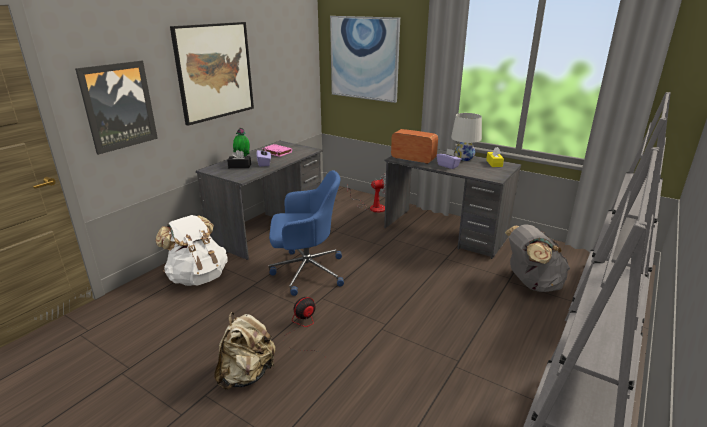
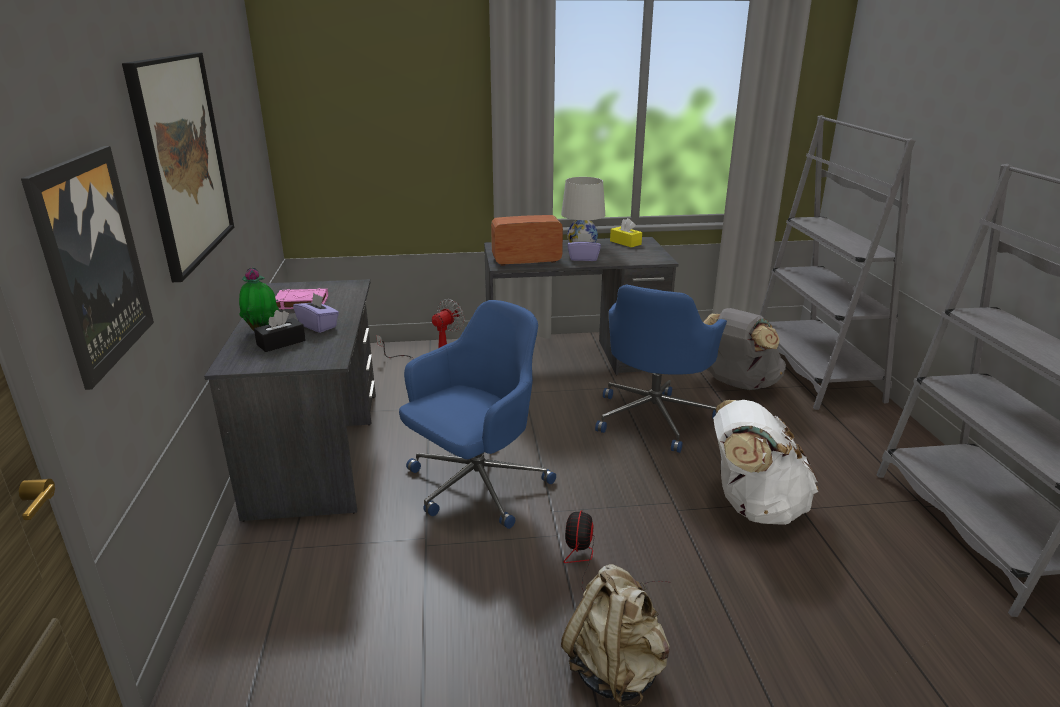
camera: 40 degrees left, 0 degrees up
(198, 277) = (307, 582): white backpack -> white backpack (753, 506)
(364, 58) = (365, 112): picture -> none
(445, 279) = (655, 417): none -> blue office chair

